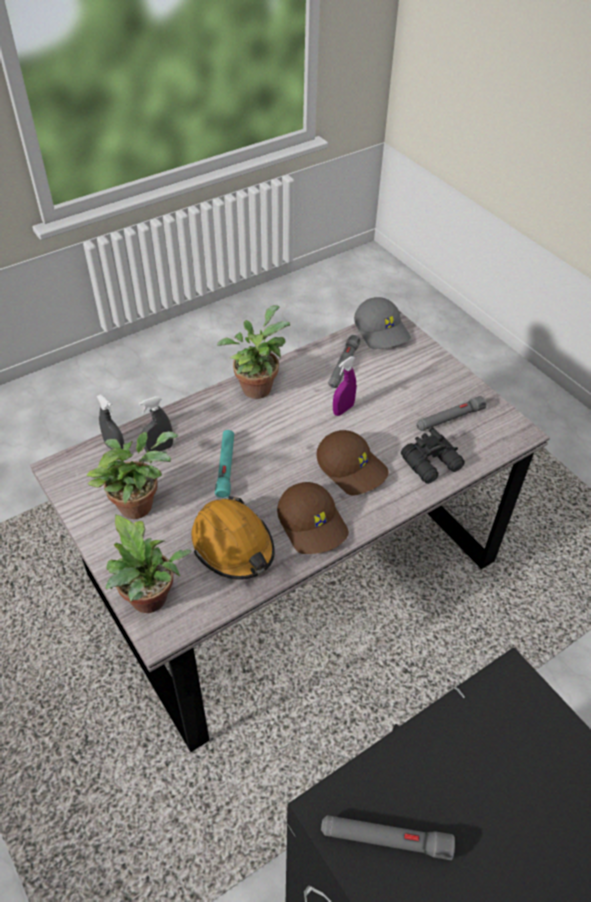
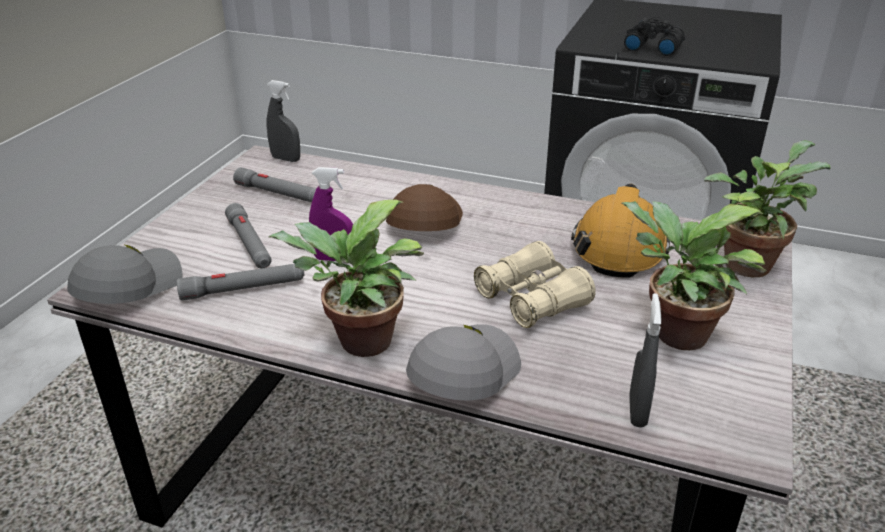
camera: 125 degrees left, 15 degrees down
(159, 449) = (580, 368): grey spray bottle -> grey spray bottle (286, 159)
(201, 408) = (462, 372): none -> grey cap
(226, 467) = (532, 299): turquoise flashlight -> beige binoculars
(313, 524) = (526, 216): brown cap -> none
(385, 839) = (736, 50): grey flashlight -> grey flashlight (249, 244)
(433, 464) = (361, 184): black binoculars -> black binoculars (652, 47)

